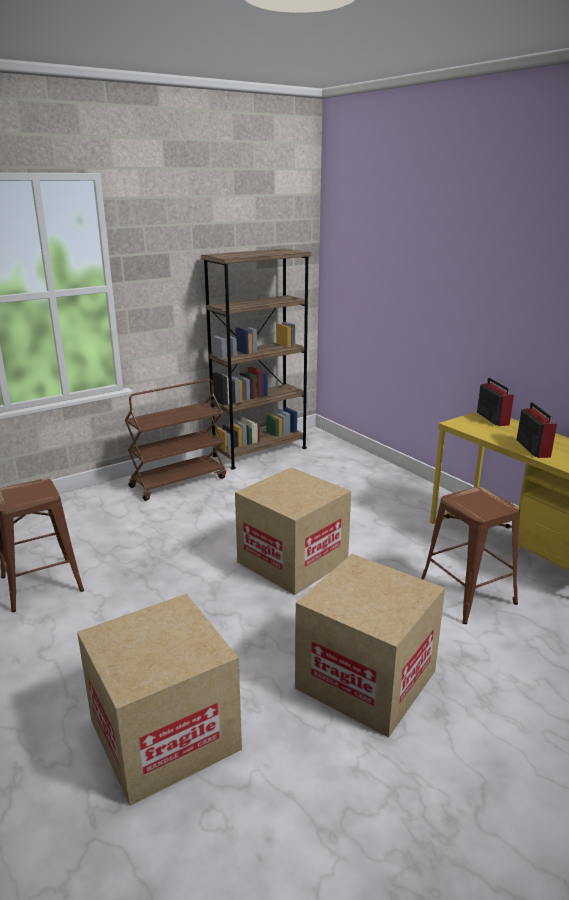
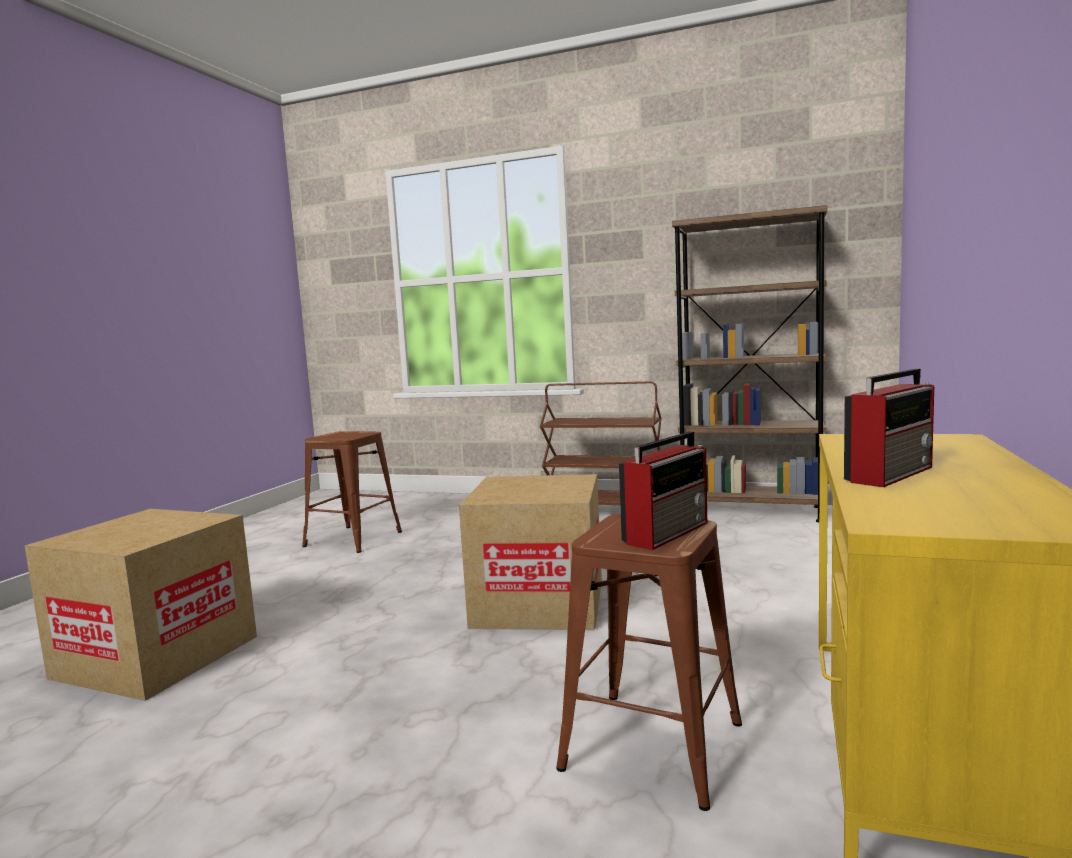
camera: 55 degrees right, 15 degrees down
(366, 679) = (325, 731): cardboard box -> none
(492, 418) = (951, 441): radio -> radio (668, 532)

